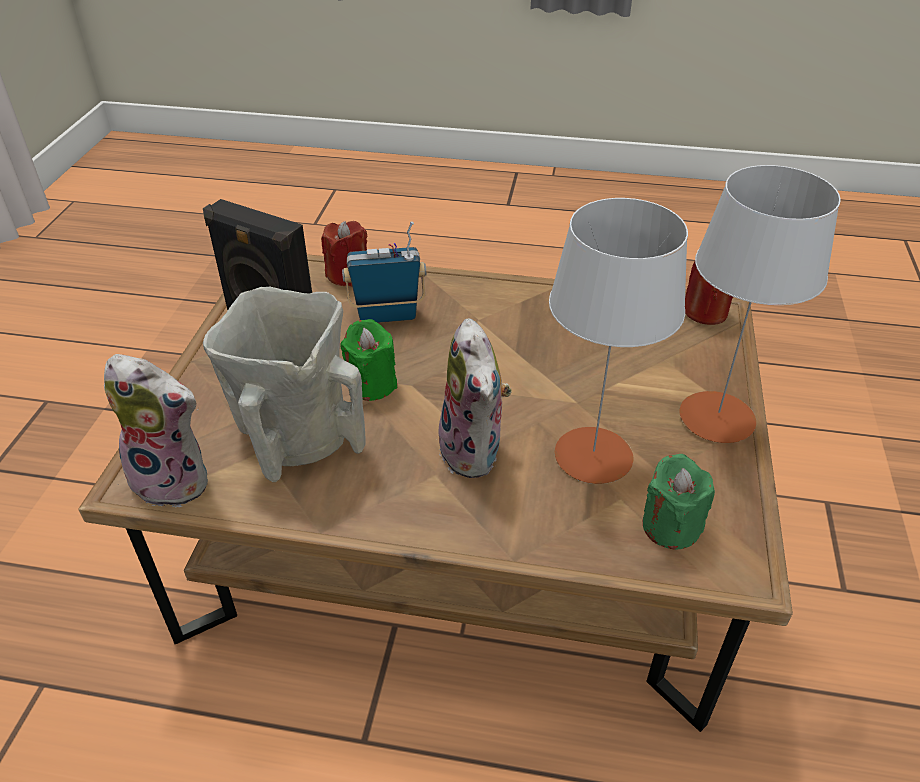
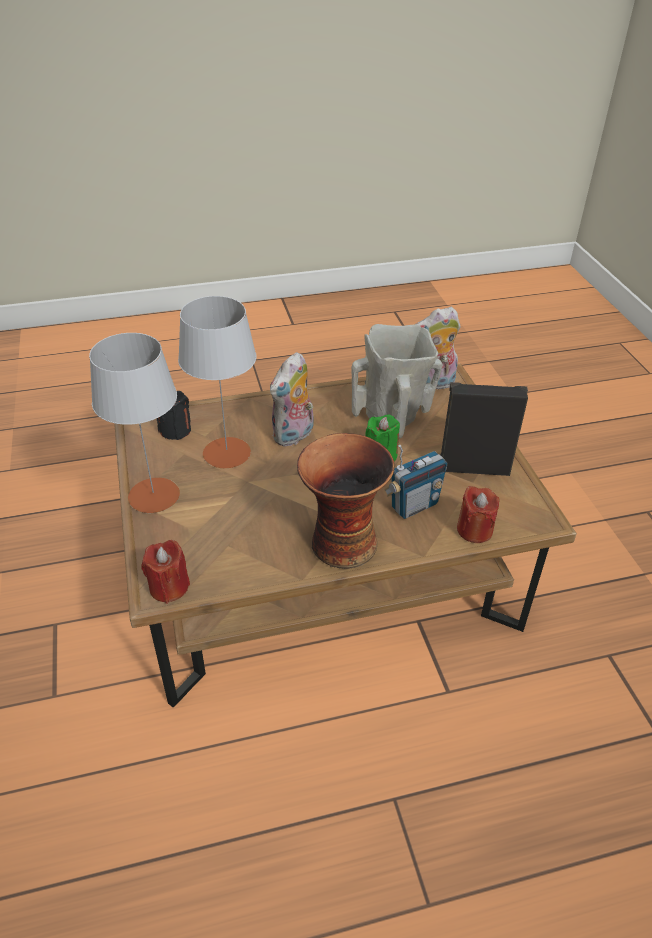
camera: 155 degrees right, 0 degrees up
(475, 452) = (294, 436): plush toy -> plush toy turned 105 degrees counterclockwise
(499, 301) = (341, 543): none -> vase
(670, 526) = (175, 430): green candle -> black candle

